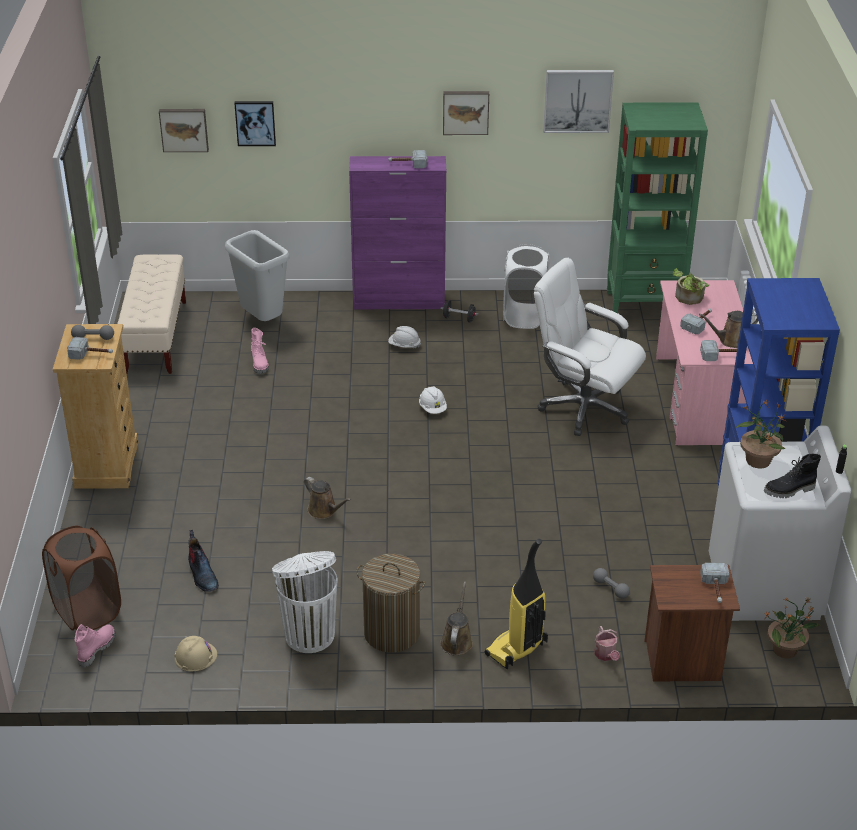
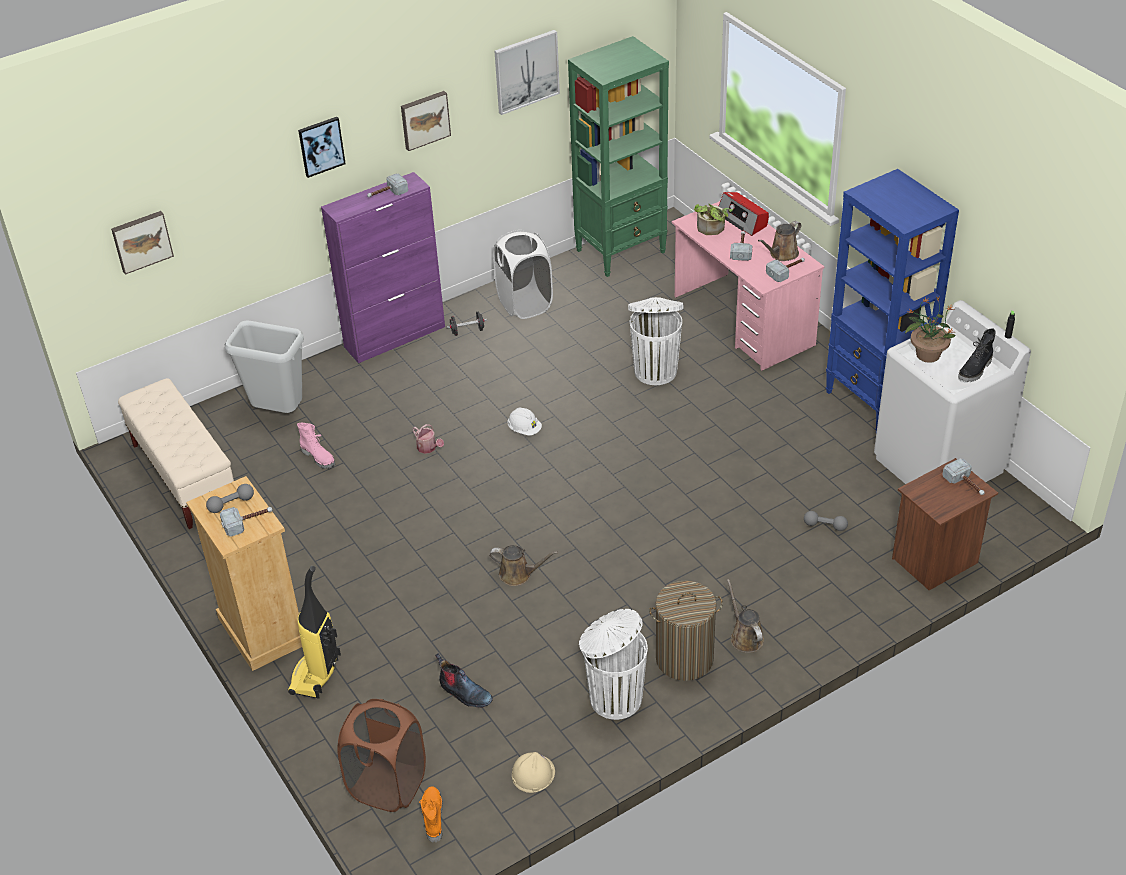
camera: 30 degrees left, 5 degrees up
(96, 649) = (432, 817): pink boot -> orange boot
(255, 123) = (216, 206): picture -> picture (321, 146)
(404, 345) = (441, 379): white hard hat -> none
(516, 649) = (800, 619): vacuum cleaner -> vacuum cleaner (316, 675)
(583, 408) = (655, 370): white office chair -> white trash can
(606, 655) = (874, 587): watering can -> watering can (428, 448)
(724, 301) = (743, 220): none -> radio
(786, 649) = (1000, 511): potted plant -> none

